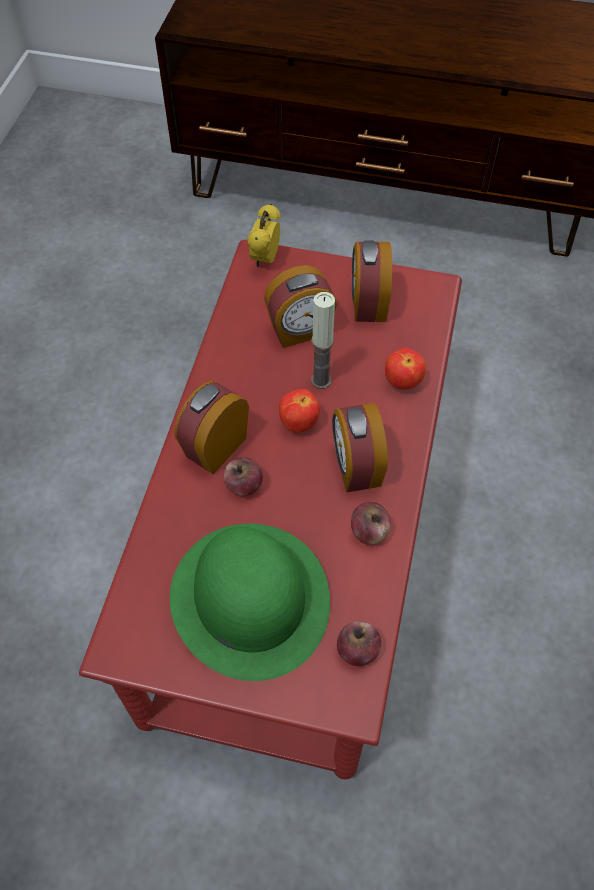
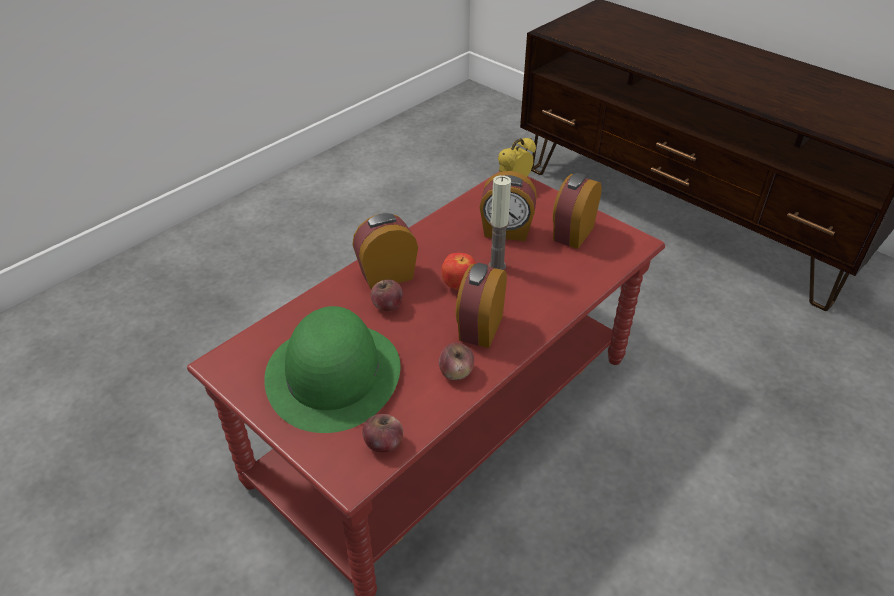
camera: 30 degrees right, 15 degrees down
(403, 382) = (560, 290): apple -> none

